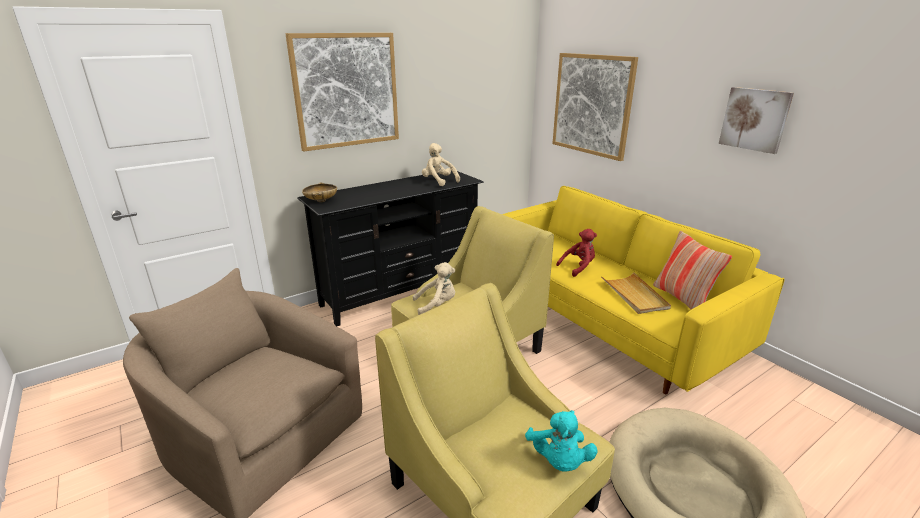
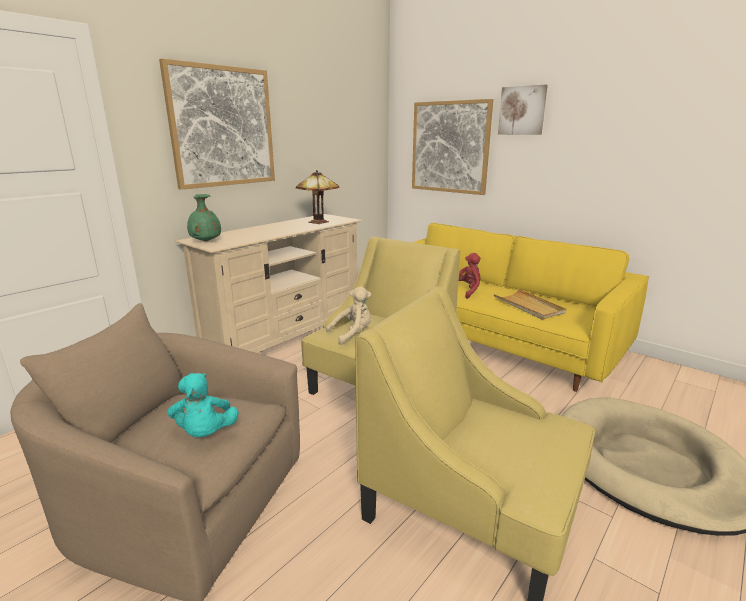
camera: 15 degrees left, 5 degrees down
(321, 201) = (205, 241): beige bowl -> green vase
(401, 292) = (286, 340): black tv stand -> beige tv stand
(438, 181) = (318, 222): beige plush toy -> table lamp
(558, 461) = (558, 445): turquoise plush toy -> turquoise plush toy (205, 433)
(682, 298) = (569, 305): pillow -> none
(755, 119) = (607, 142): picture -> picture (522, 110)

